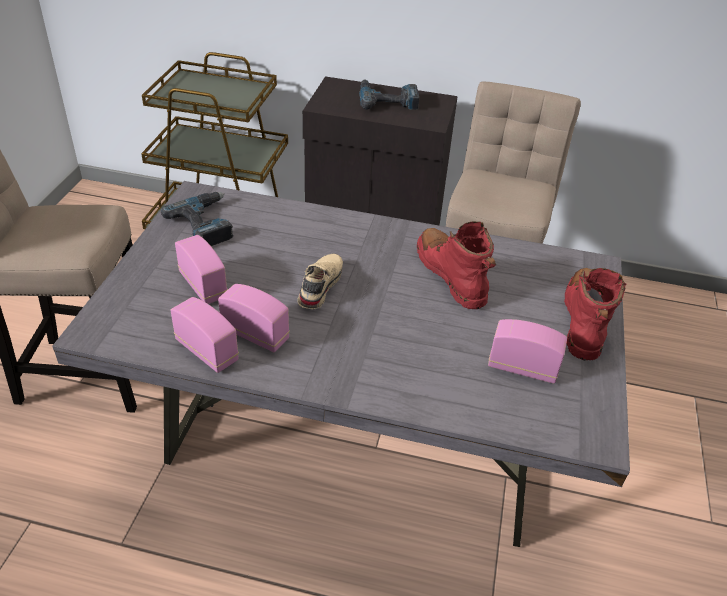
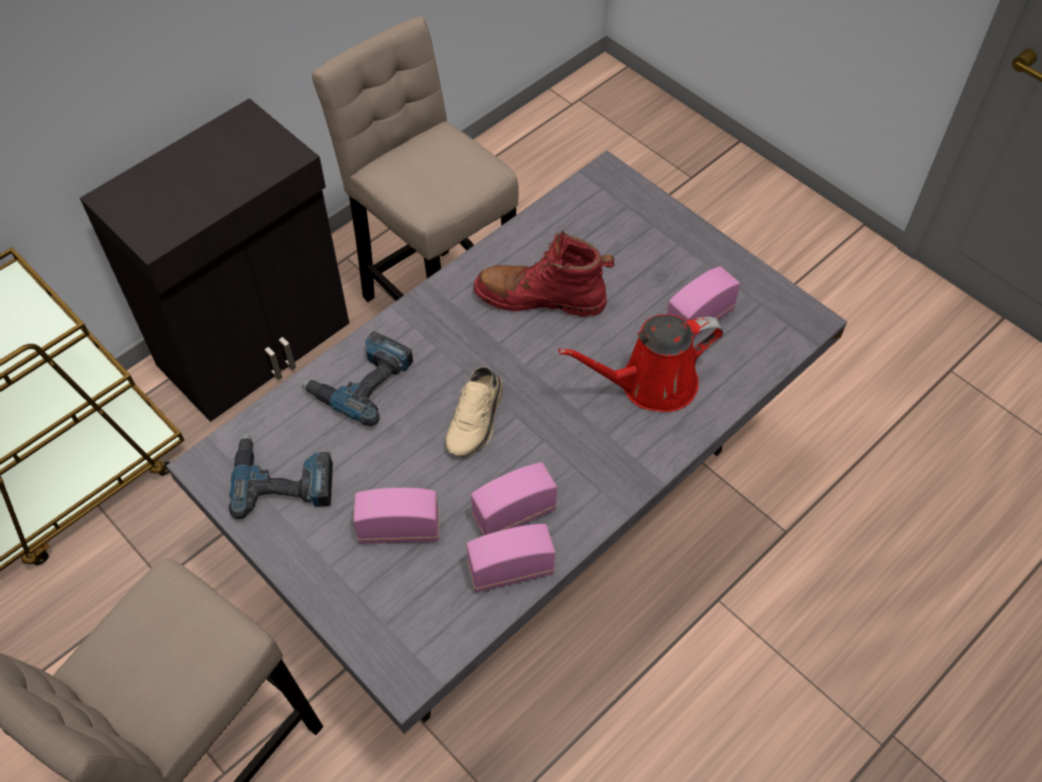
camera: 55 degrees left, 15 degrees up
(319, 286) = (477, 420): beige shoe -> beige shoe turned 120 degrees counterclockwise
(387, 100) = (200, 168): power drill -> power drill (361, 381)
(433, 363) = (650, 384): none -> red watering can
(584, 321) = (671, 237): red boot -> none

